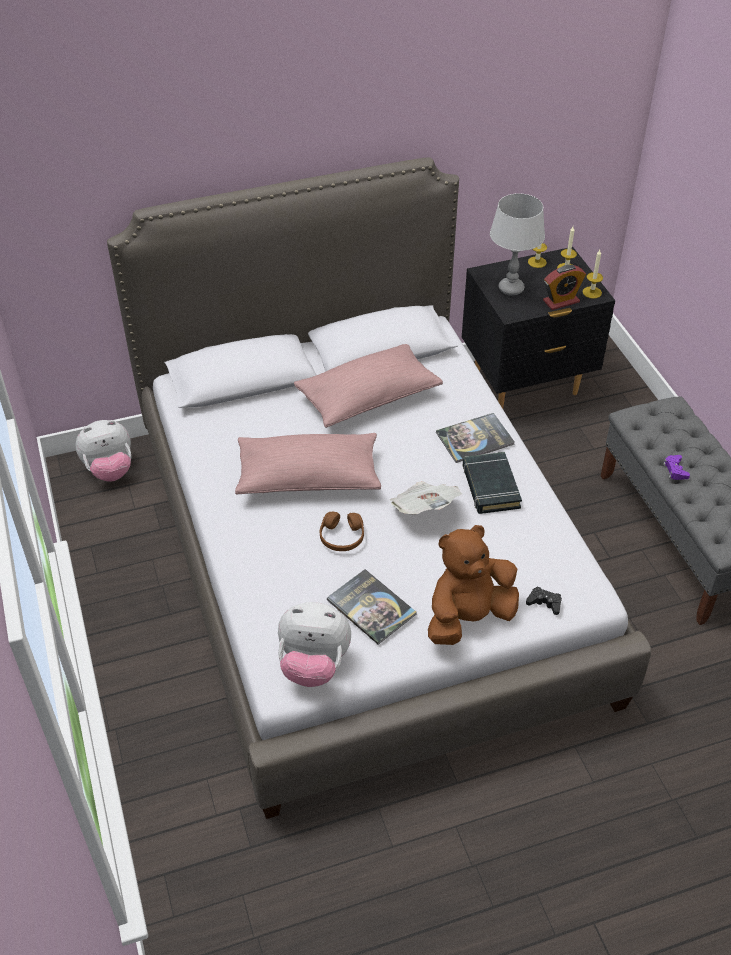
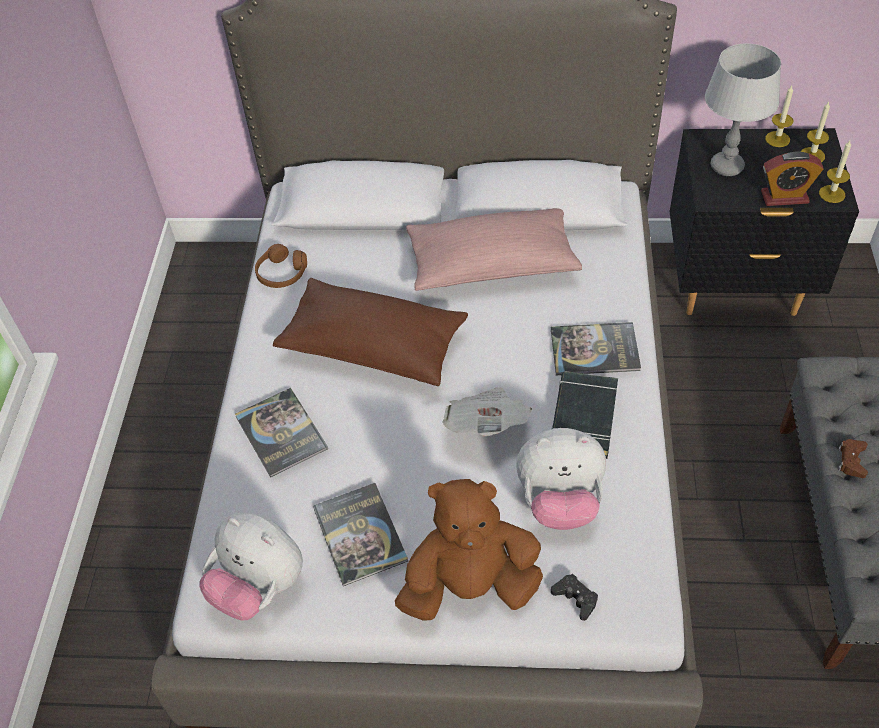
camera: 25 degrees right, 5 degrees up
(110, 470) = (230, 272): plush toy -> plush toy (560, 501)
(271, 556) = (281, 432): none -> book
(308, 477) = (373, 346): pink pillow -> brown pillow
(342, 537) = (372, 432): brown headphones -> brown headphones (281, 273)
(675, 470) = (851, 461): purple game controller -> brown game controller

